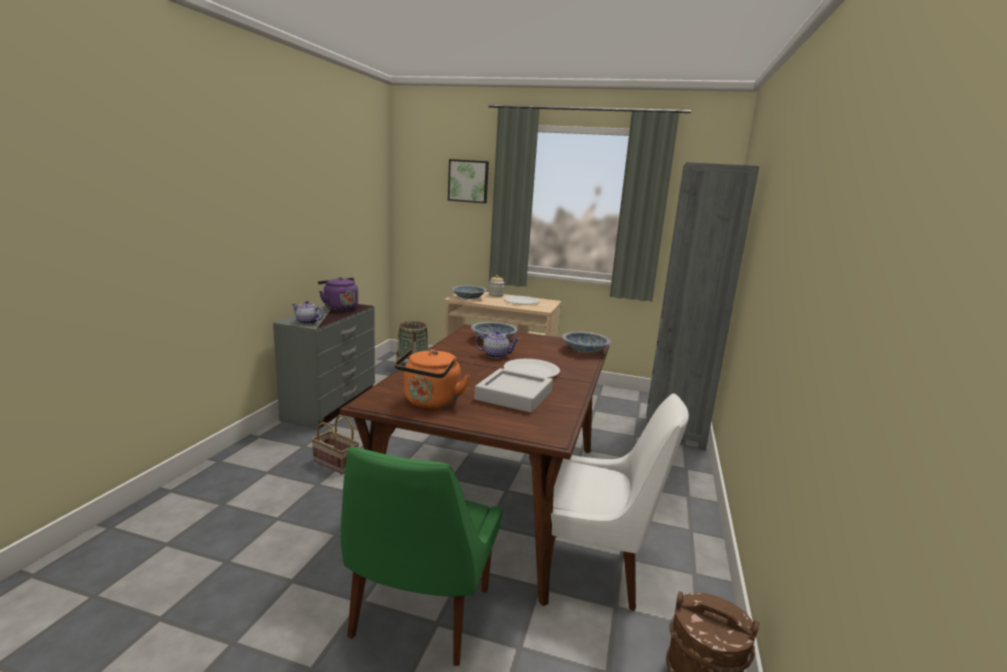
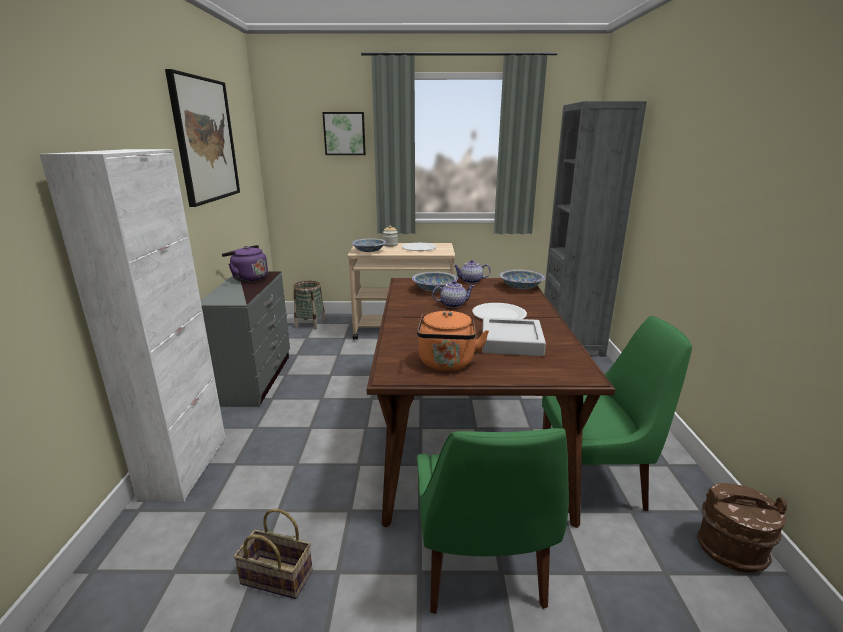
camera: 15 degrees left, 5 degrees up
(226, 466) = (186, 467): none -> white cabinet
(307, 322) = (230, 299): teapot -> teapot (471, 281)
(320, 178) = (205, 140): none -> picture
(334, 463) = (299, 438): basket -> basket (274, 578)
(597, 567) = (595, 480): white chair -> green chair

